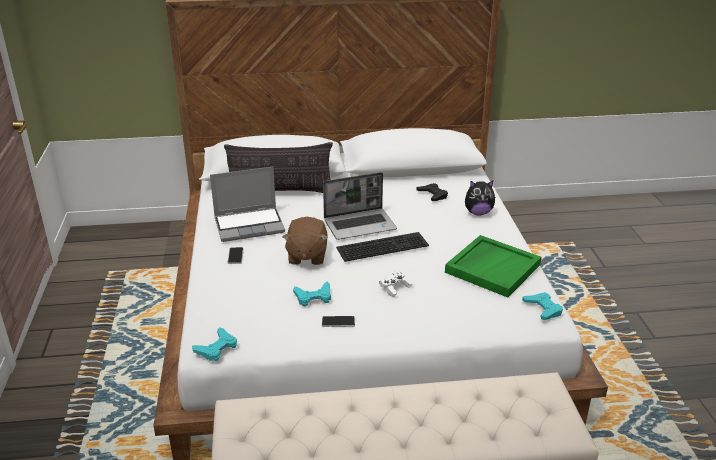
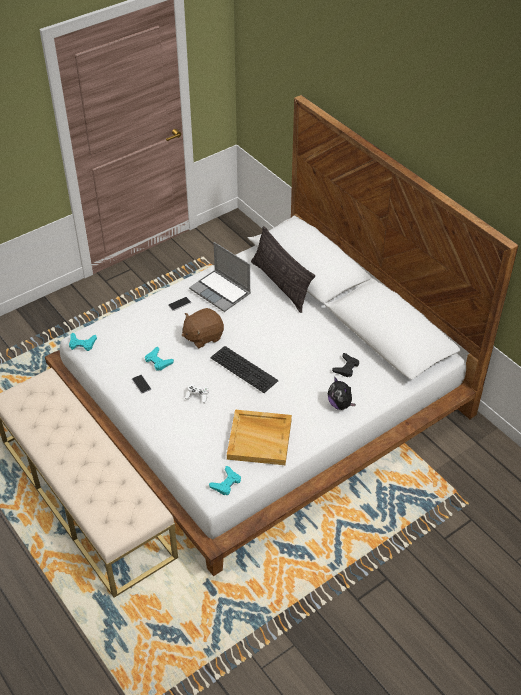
camera: 60 degrees right, 15 degrees up
(360, 225) = (265, 345): laptop -> none
(492, 268) = (260, 439): green tray -> beige tray

